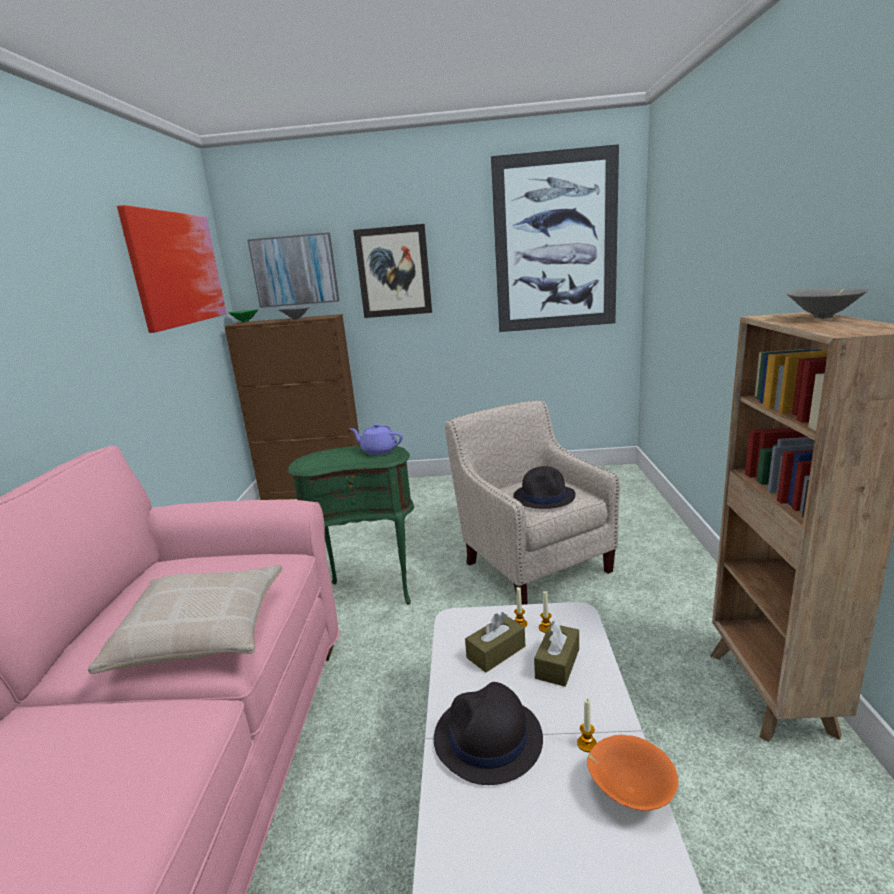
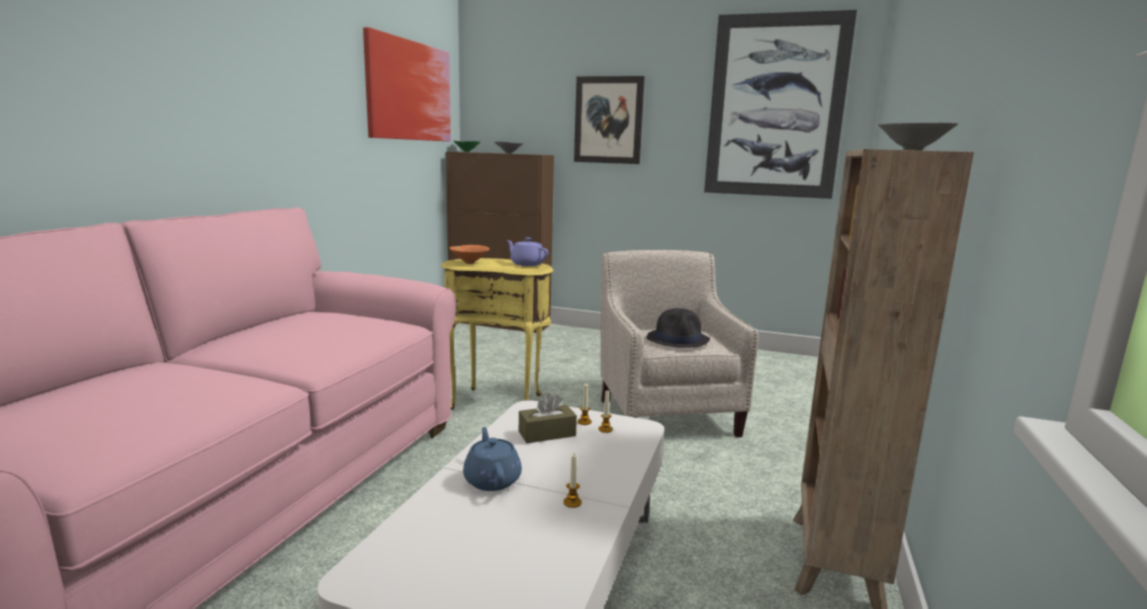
camera: 15 degrees right, 5 degrees down
(202, 631) = (307, 347): beige pillow -> none
(295, 270) = (519, 110): picture -> none
(369, 591) = (498, 401): green side table -> yellow side table
(487, 739) = (492, 479): black hat -> blue teapot
(557, 663) = (594, 452): brown tissue box -> none
(629, 791) = (581, 536): orange bowl -> orange bowl (469, 263)

